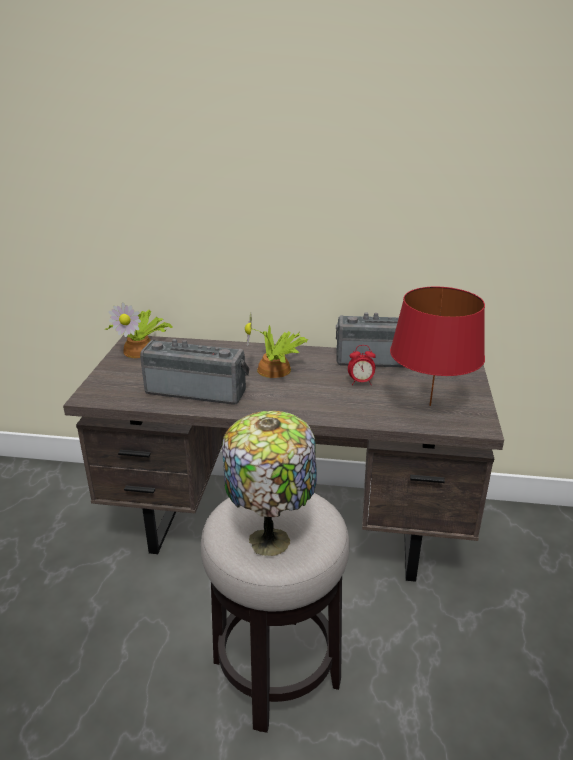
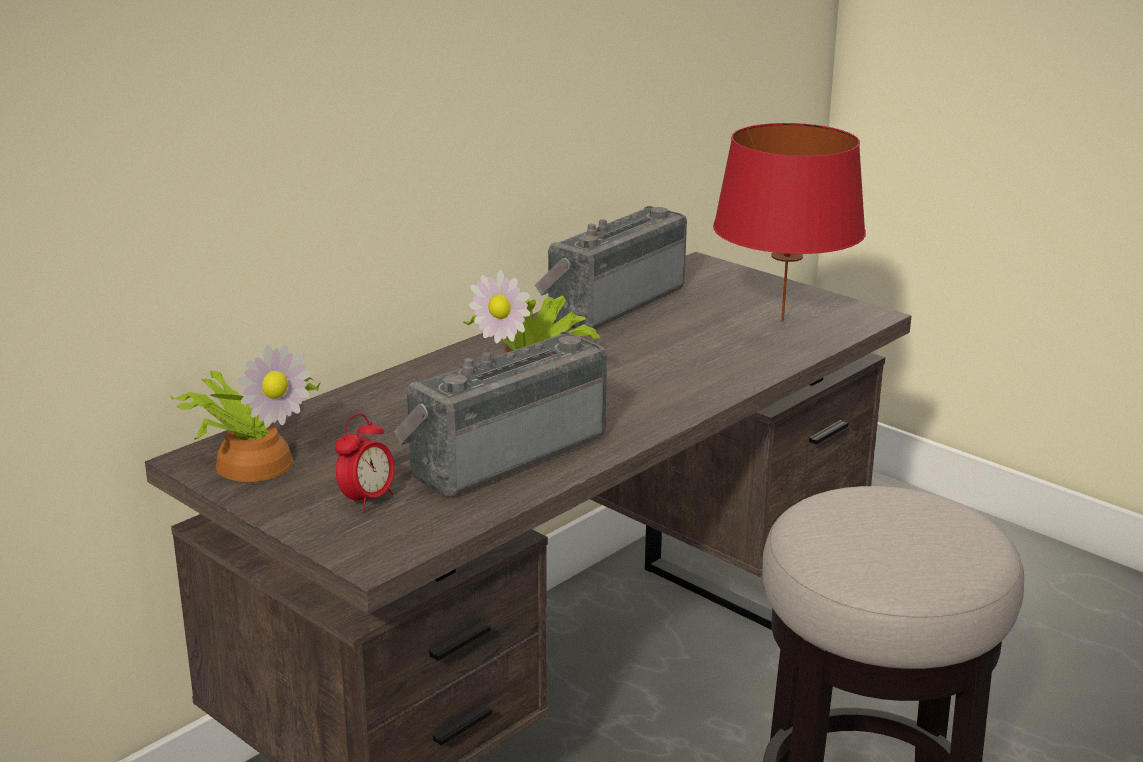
camera: 55 degrees left, 5 degrees down
(272, 539) = (932, 545): table lamp -> none
(361, 382) = (660, 337): alarm clock -> alarm clock (367, 500)

